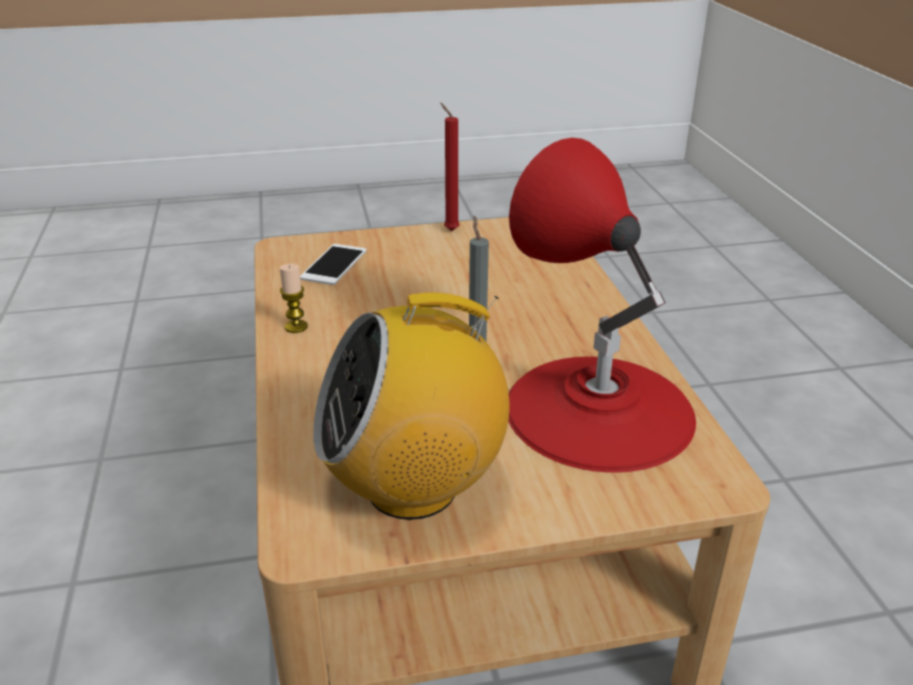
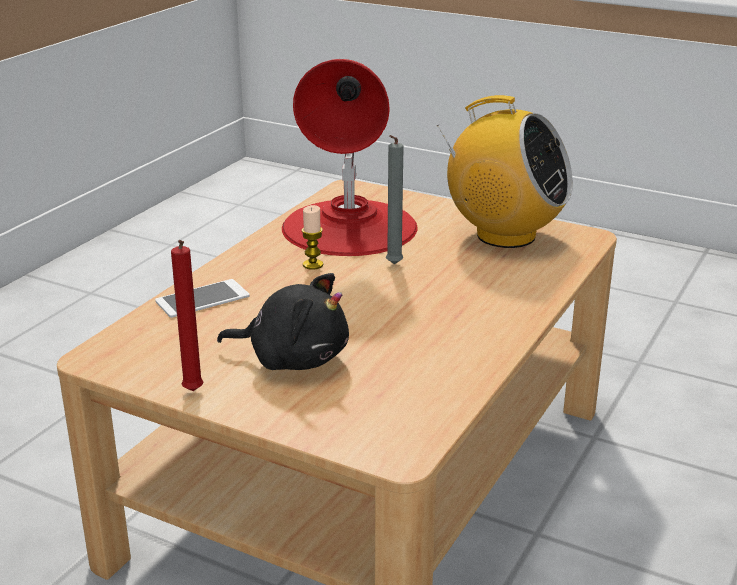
camera: 140 degrees left, 5 degrees down
(296, 327) = (480, 349): candle -> candle (313, 265)
(334, 264) = (372, 401): phone -> phone (202, 299)
(424, 268) = (293, 358): none -> black plush toy

